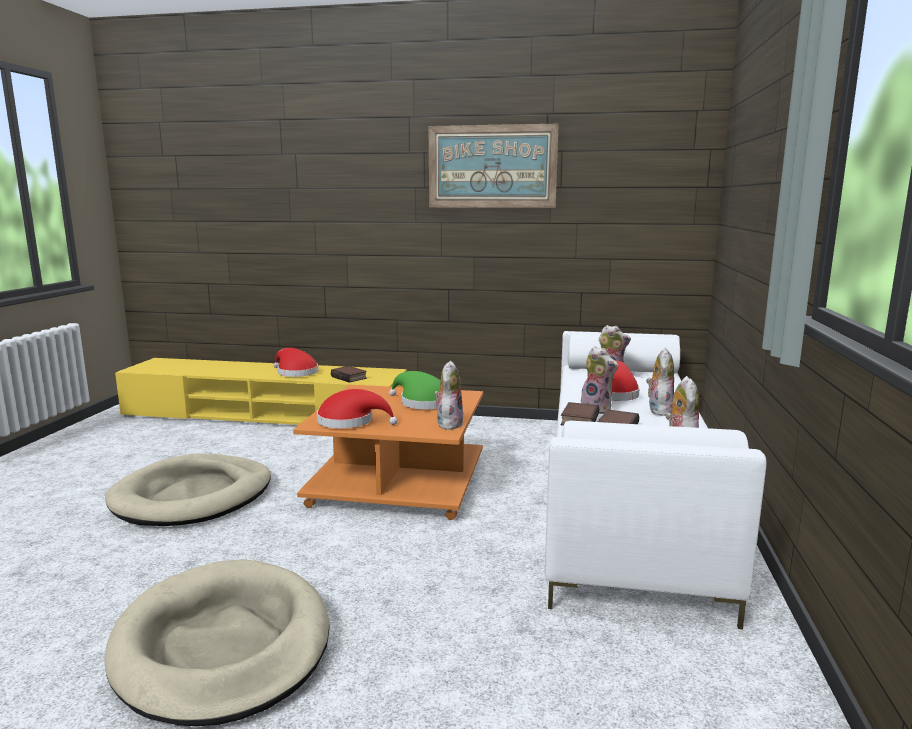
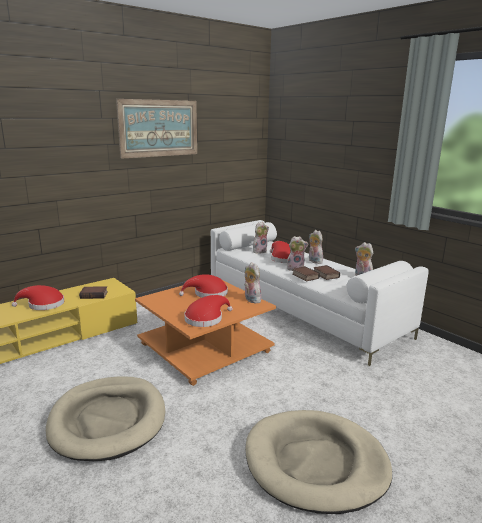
camera: 50 degrees left, 5 degrees up
(422, 403) = (208, 293): green hat -> red hat

